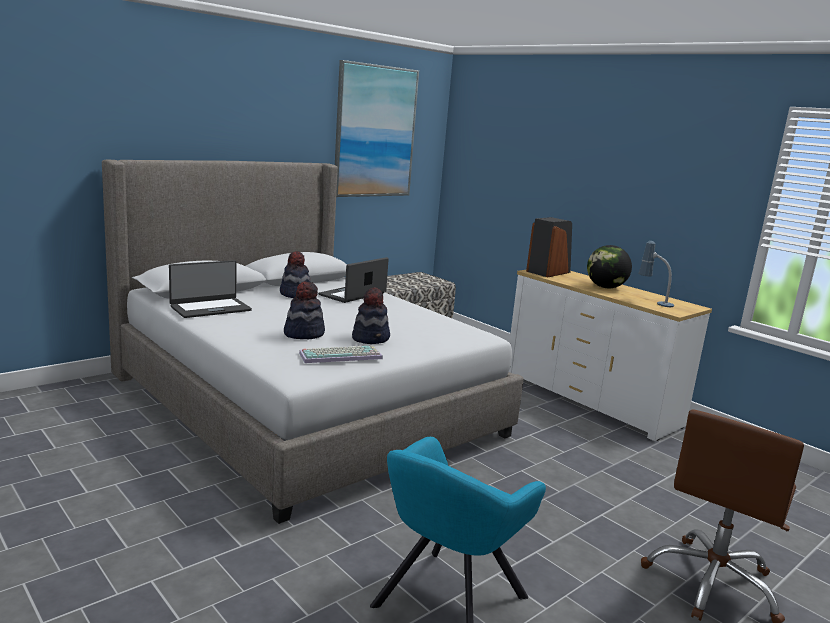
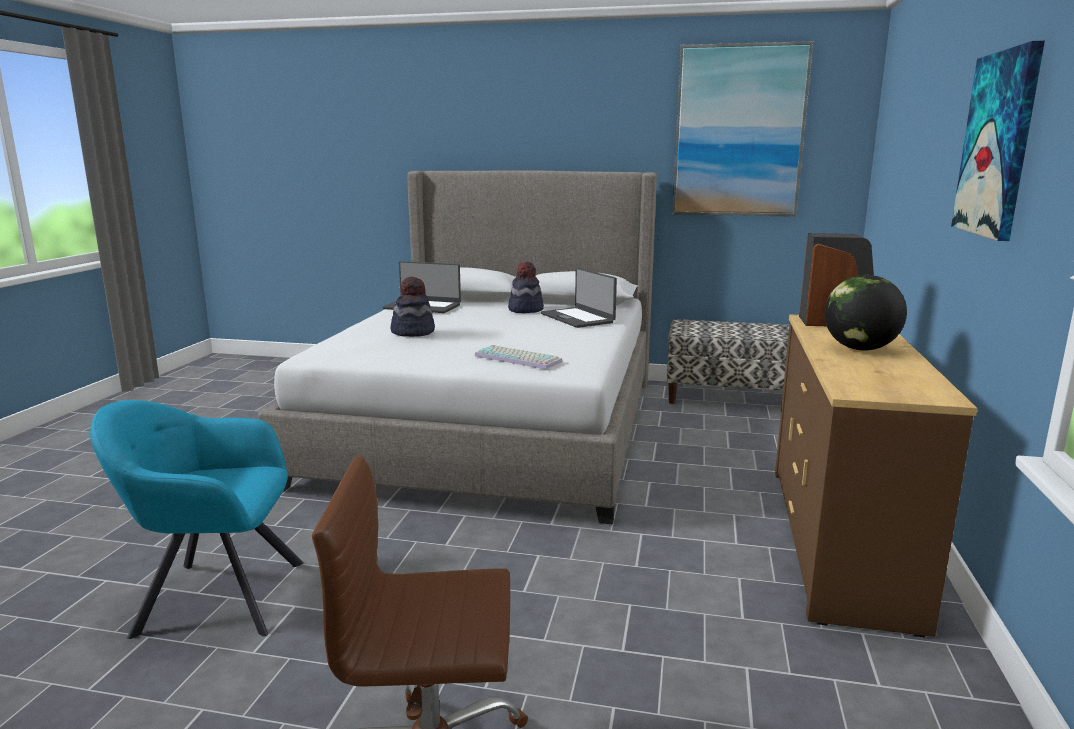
camera: 55 degrees right, 0 degrees up
(341, 355) = (381, 350): keyboard -> keyboard (519, 358)
(353, 294) = (578, 318): laptop -> laptop turned 120 degrees counterclockwise
(371, 338) = (458, 348): hat -> none
(590, 400) = (840, 540): white dresser -> brown dresser
(653, 303) = (866, 377): table lamp -> none
(654, 173) = (997, 144): none -> picture

